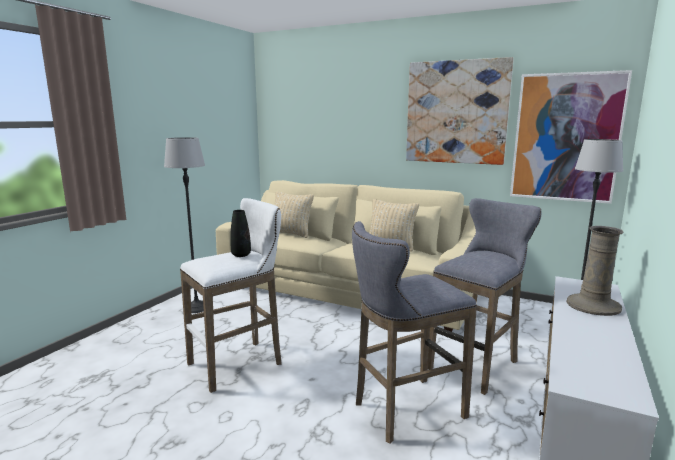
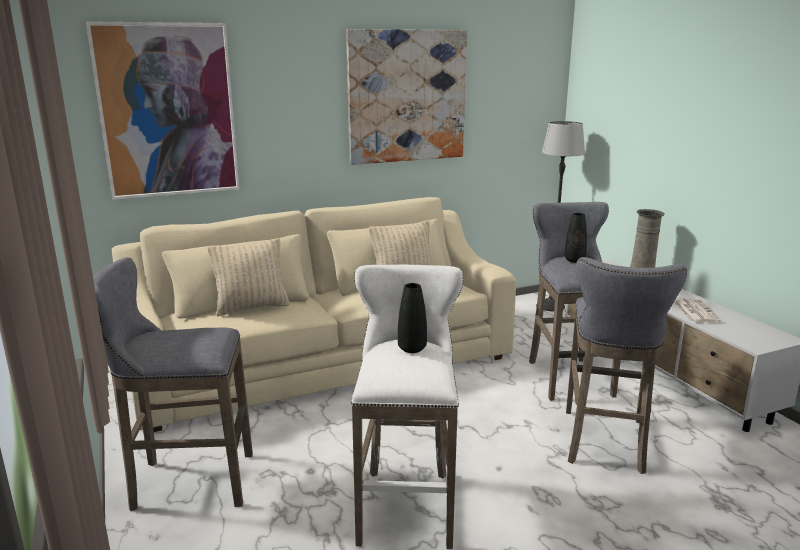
camera: 50 degrees left, 5 degrees up
(197, 307) = (187, 483): floor lamp -> grey stool
(487, 254) = (574, 260): none -> black vase
(566, 138) = (515, 120): picture -> picture (168, 111)
(585, 341) = (695, 311): none -> newspaper

